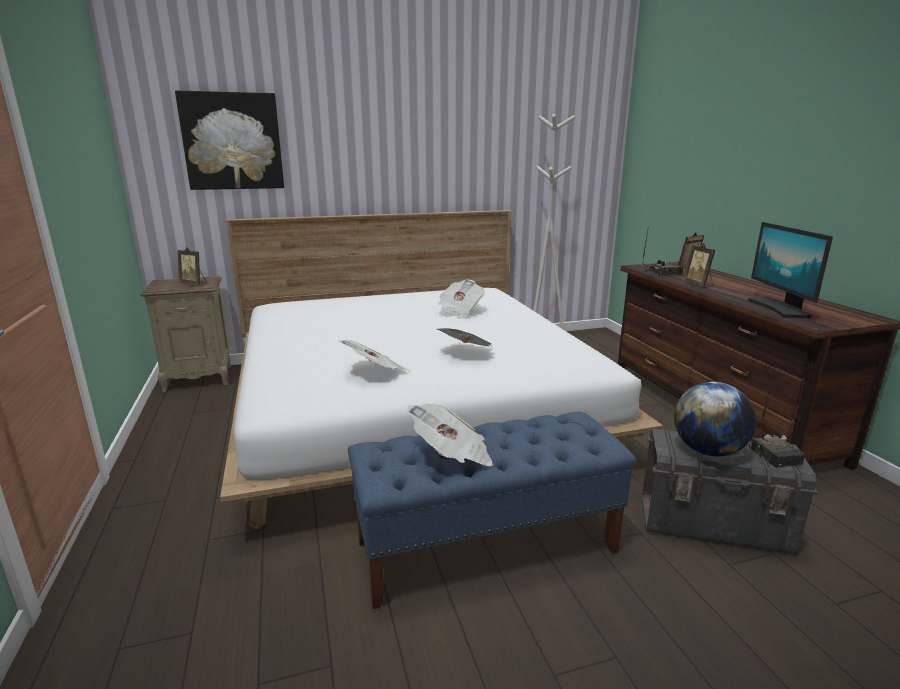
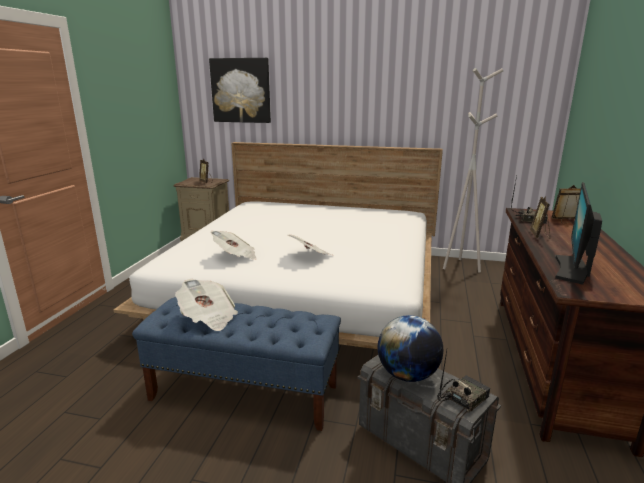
camera: 30 degrees right, 0 degrees up
(458, 311) = (355, 226): newspaper -> none
(776, 455) = (462, 397): radio -> radio turned 150 degrees counterclockwise

